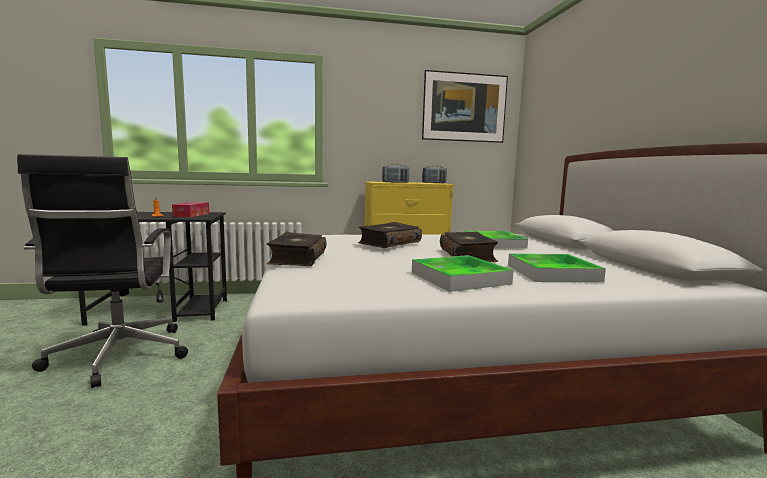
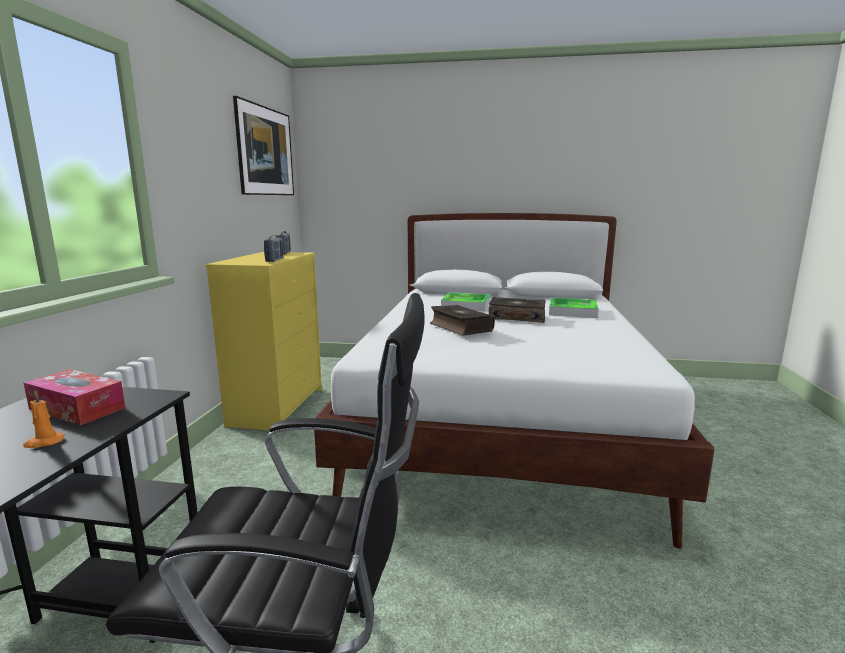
camera: 70 degrees left, 5 degrees up
(297, 258) = (523, 362): book -> none
(459, 278) = (591, 329): tray -> none

